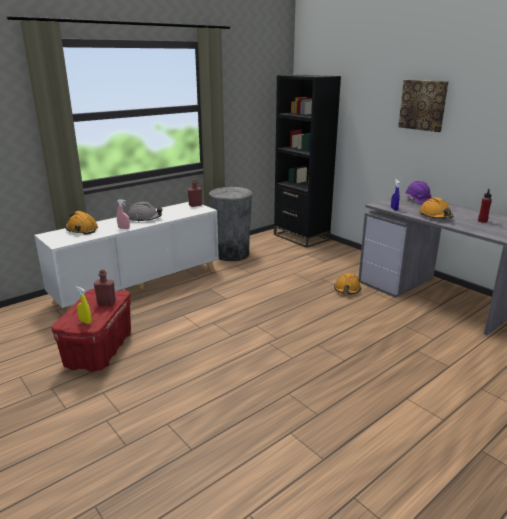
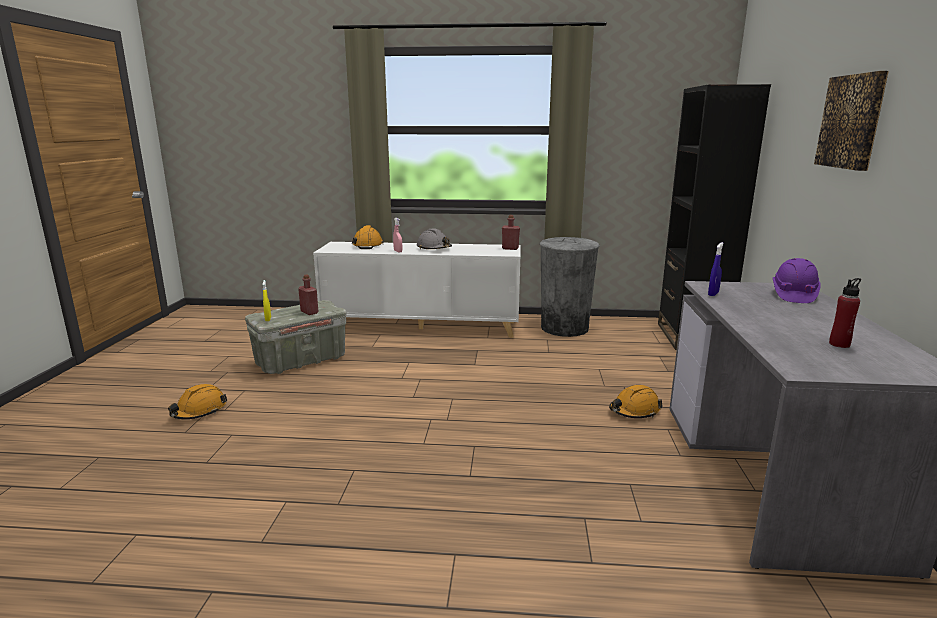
camera: 45 degrees right, 5 degrees down
(99, 349) = (301, 360): red storage box -> grey storage box
(435, 216) = (759, 317): orange hard hat -> orange hard hat (199, 411)

